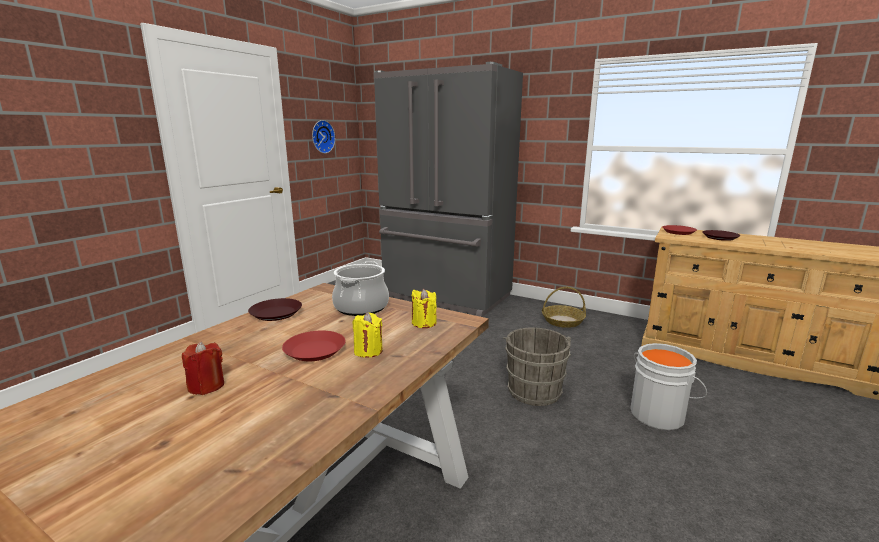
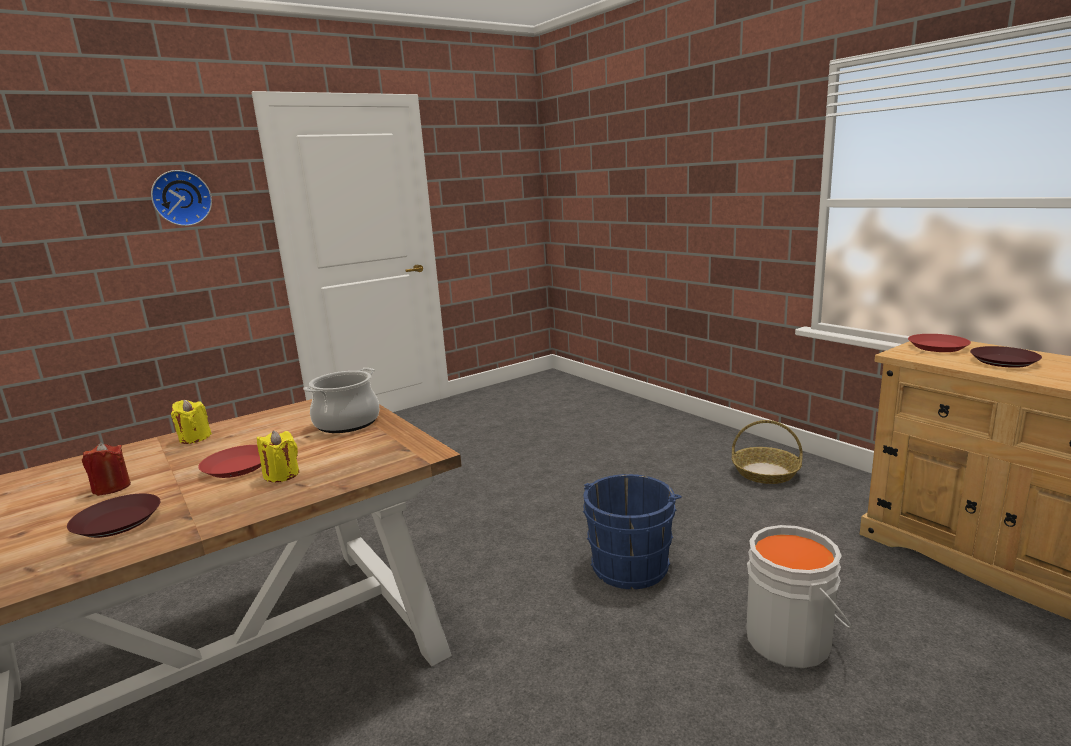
camera: 25 degrees right, 0 degrees up
(276, 313) = (262, 420): brown plate -> brown plate (119, 522)
(322, 136) = (483, 198): wall clock -> wall clock (181, 198)
(424, 323) = (381, 450): yellow candle -> yellow candle (194, 438)
(445, 297) = (622, 417): grey fridge -> none
(533, 389) = (631, 564): grey bucket -> blue bucket

